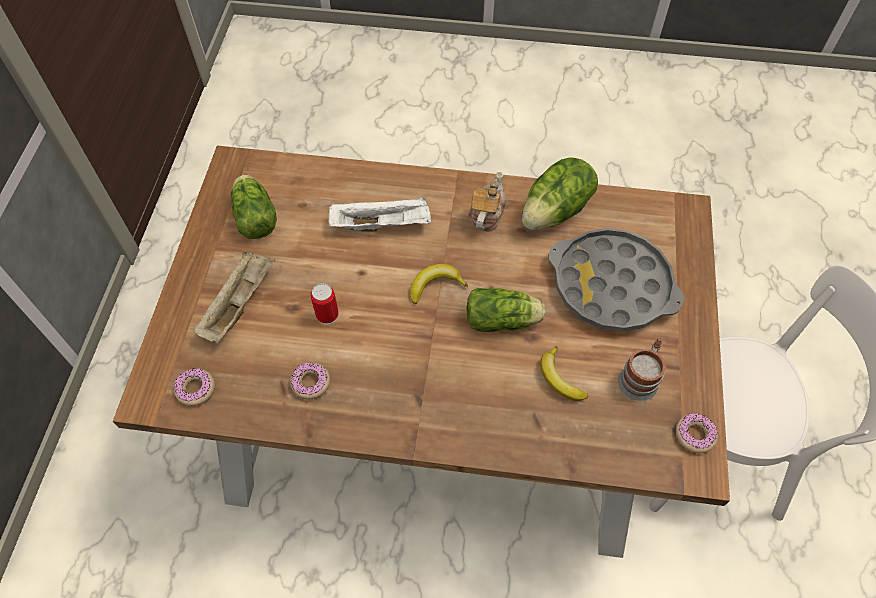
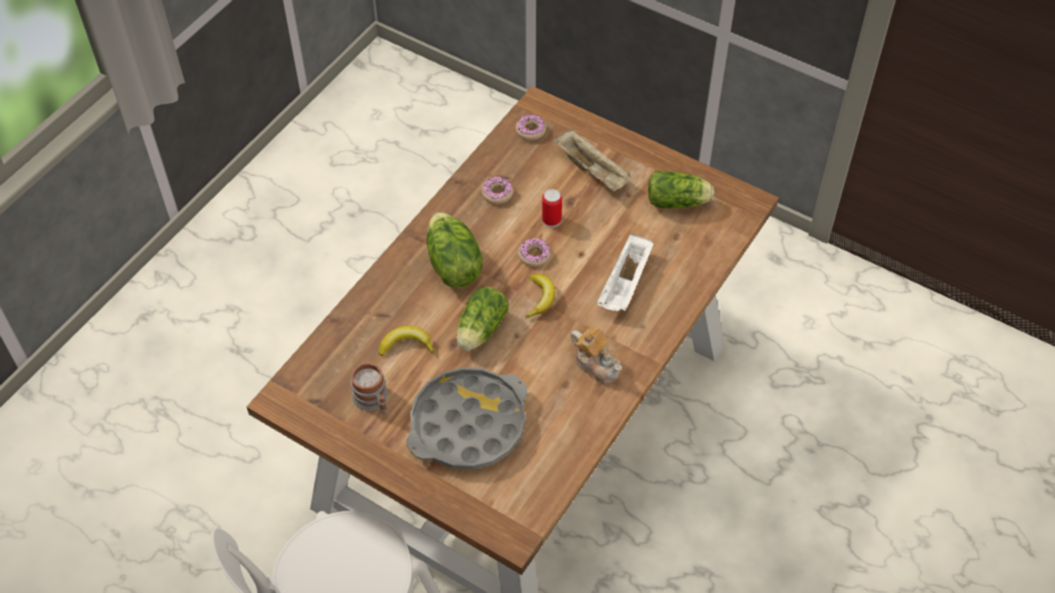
camera: 115 degrees right, 5 degrees down
(557, 211) = (571, 422): lettuce -> lettuce (452, 265)
(694, 435) = (305, 411): donut -> donut (534, 255)

